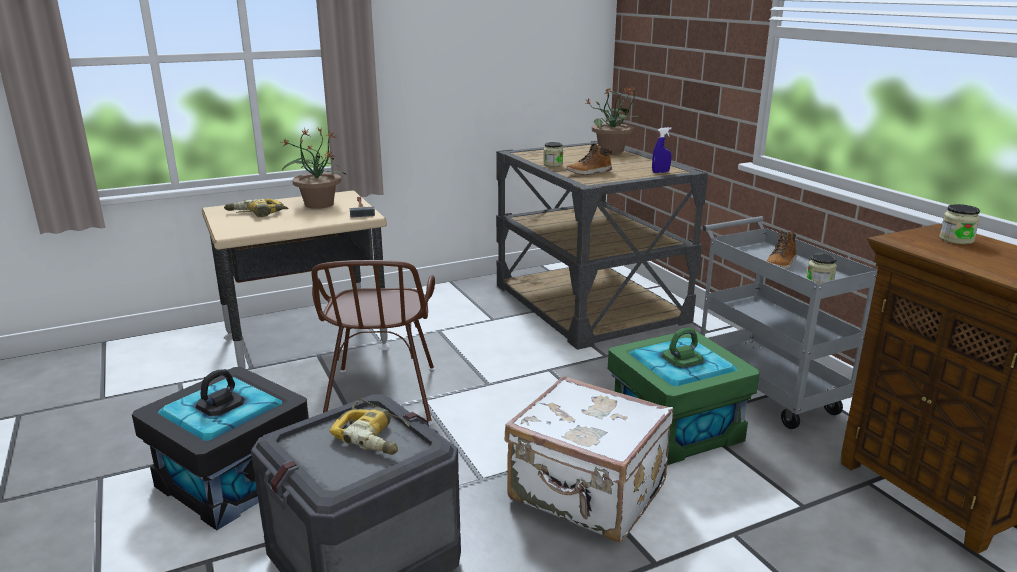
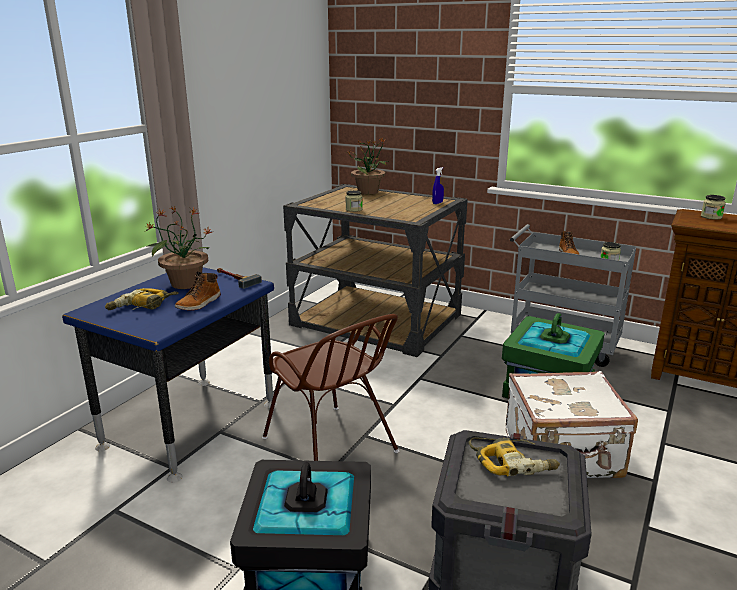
camera: 35 degrees left, 0 degrees up
(306, 341) = (190, 423): beige desk -> blue desk
(589, 172) = (393, 211): boot -> boot (199, 303)

